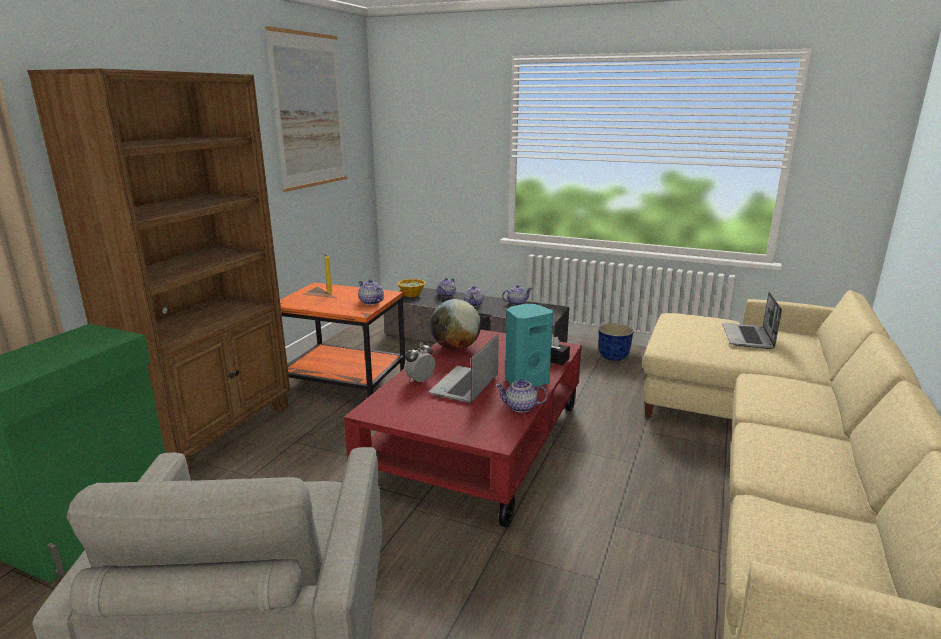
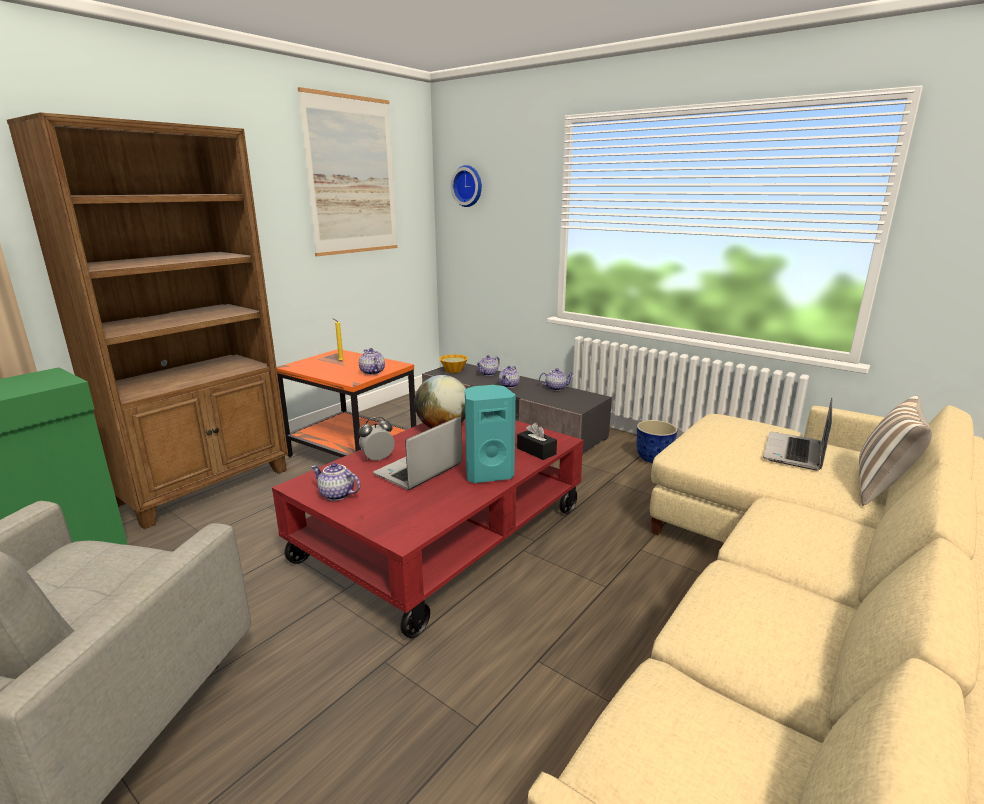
camera: 15 degrees right, 0 degrees up
(411, 117) = (468, 186): none -> wall clock
(520, 408) = (458, 503): teapot -> teapot (336, 495)
(819, 357) = (881, 489): none -> pillow

